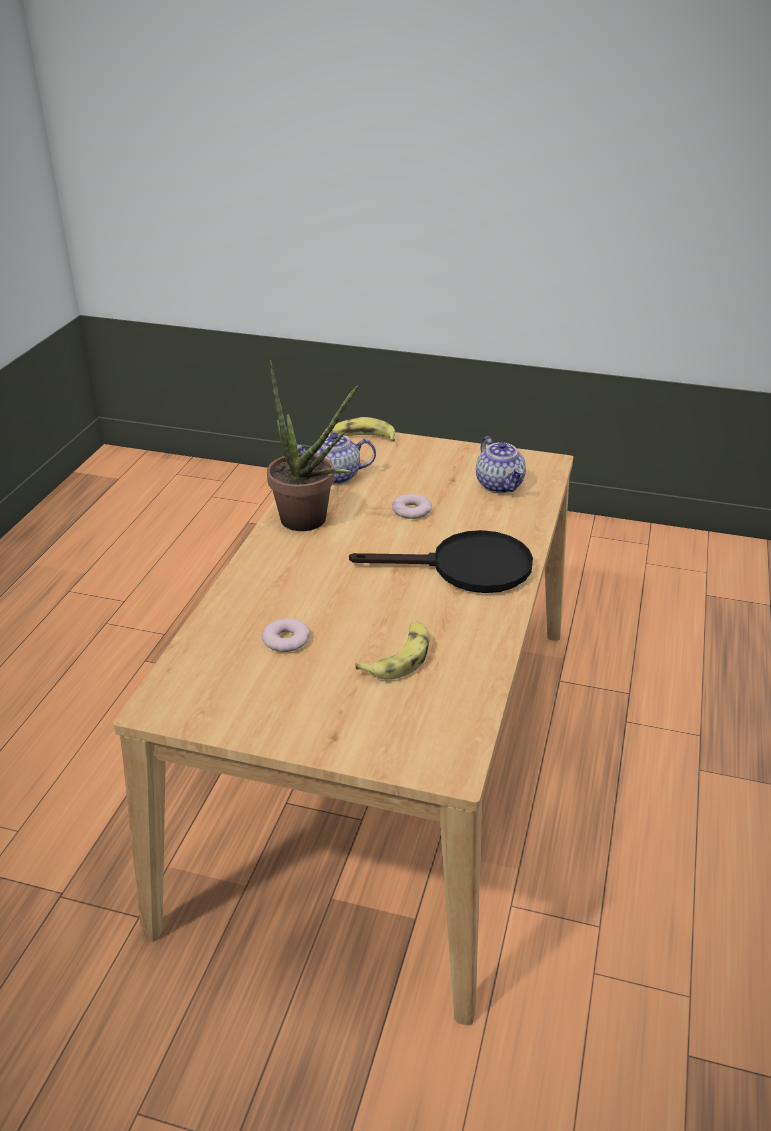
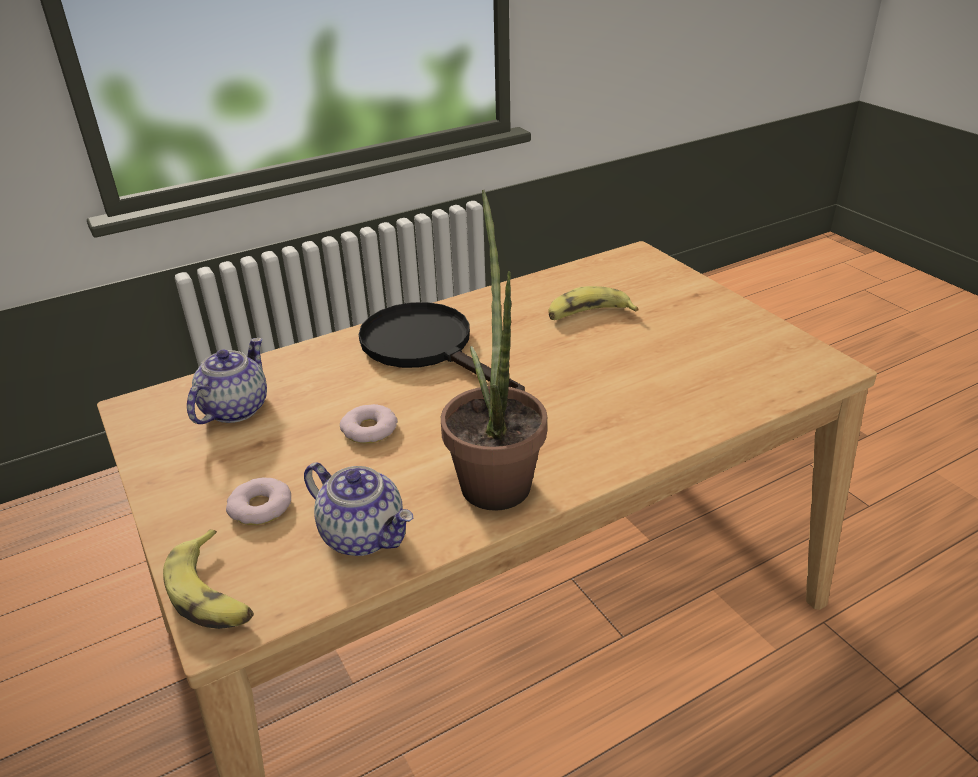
camera: 135 degrees left, 0 degrees up
(286, 639) = (665, 366): donut -> donut (260, 507)

